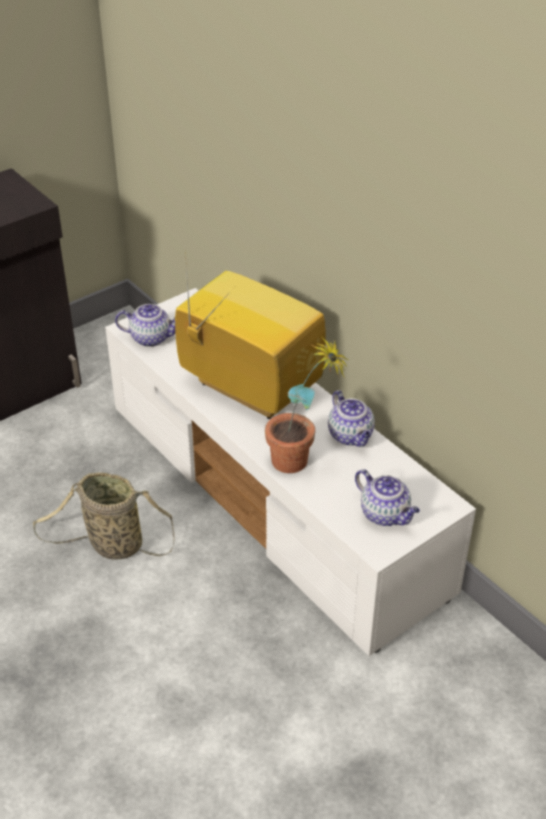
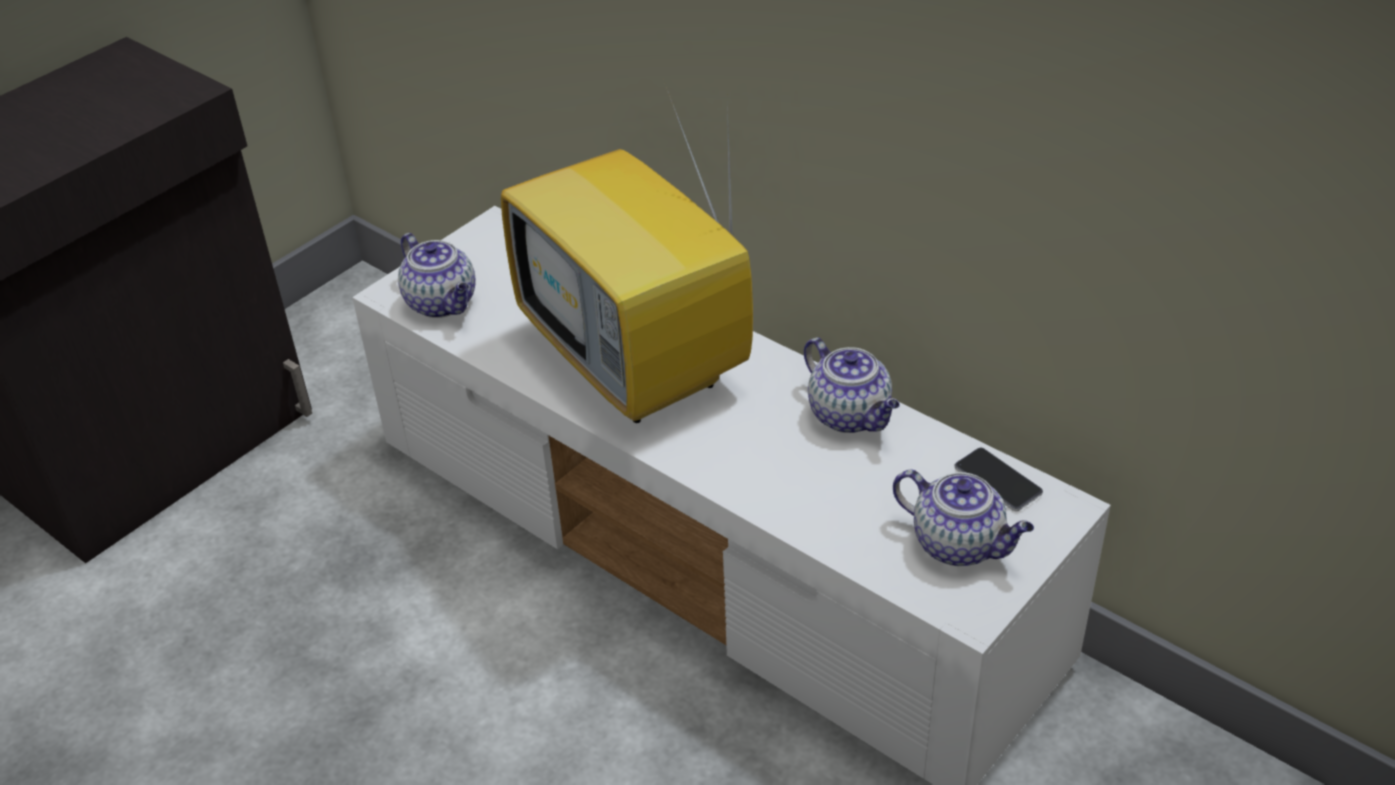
camera: 10 degrees left, 0 degrees up
(112, 545) = (441, 688): basket -> none
(152, 338) = (443, 303): teapot -> teapot turned 60 degrees clockwise
(246, 388) = (639, 363): television -> television turned 150 degrees counterclockwise
(301, 463) = (778, 479): potted plant -> none
(419, 484) = (998, 480): none -> phone

